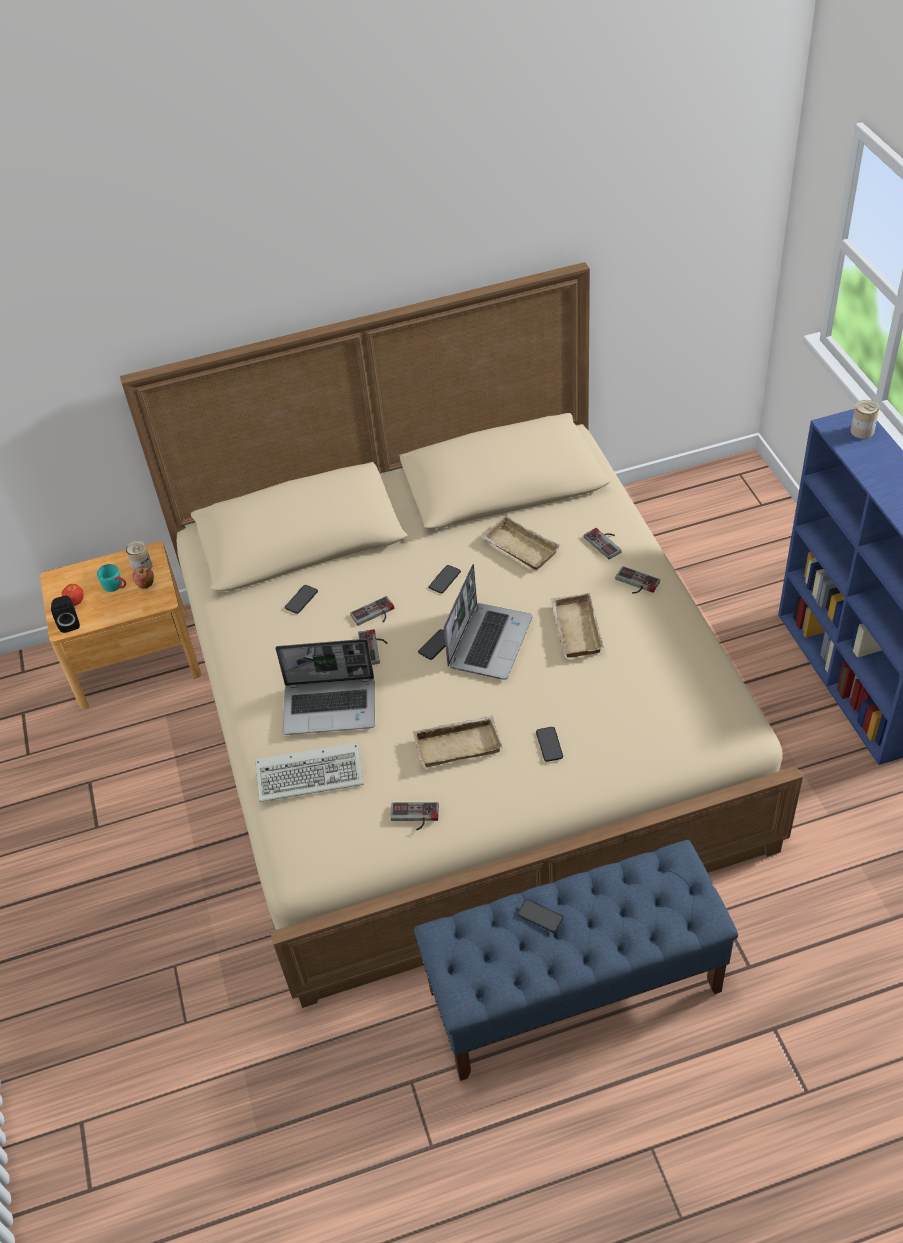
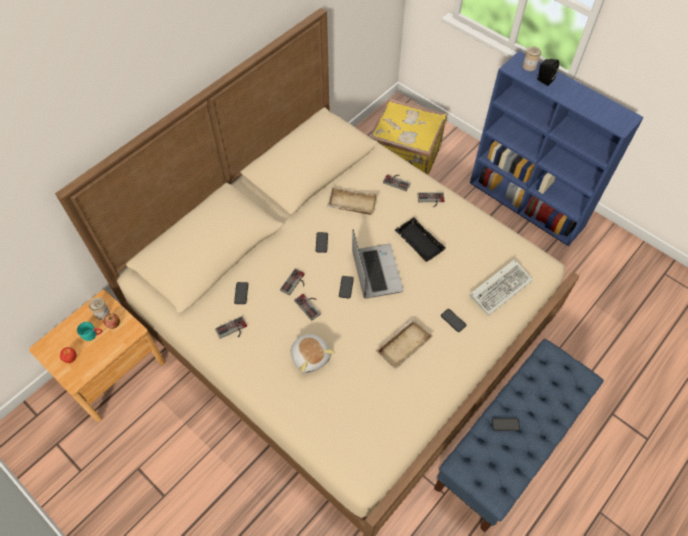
camera: 35 degrees left, 10 degrees up
(69, 623) = (77, 375): black speaker -> black speaker (543, 80)
(312, 774) = (330, 406): keyboard -> keyboard (501, 287)
(331, 706) = (310, 356): laptop -> plush toy
(414, 817) = (410, 404): game controller -> game controller (232, 330)
(574, 629) = (417, 243): beige tray -> black tray
(701, 543) = (405, 157): none -> yellow suitcase

